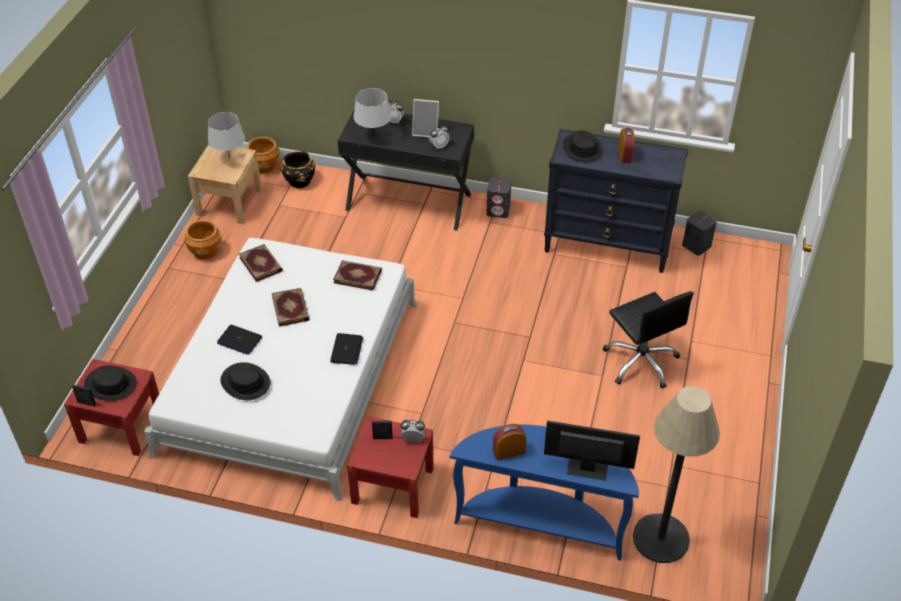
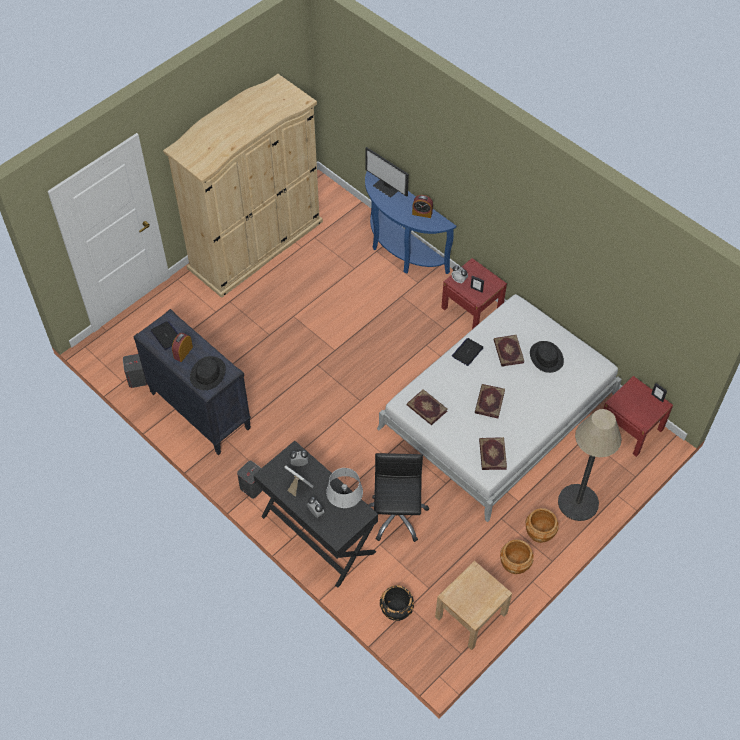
camera: 150 degrees left, 10 degrees up
(110, 384) = (637, 405): black hat -> none
(229, 158) = (465, 597): grey table lamp -> none
(239, 340) = (537, 393): laptop -> laptop (166, 336)
(264, 166) = (418, 647): brown planter -> brown planter (539, 533)
(297, 370) = (508, 351): none -> book
(641, 362) = (260, 313): black office chair -> black office chair (396, 516)
(660, 538) = (342, 215): floor lamp -> floor lamp (578, 502)
(729, 440) = (255, 244): none -> beige wardrobe

